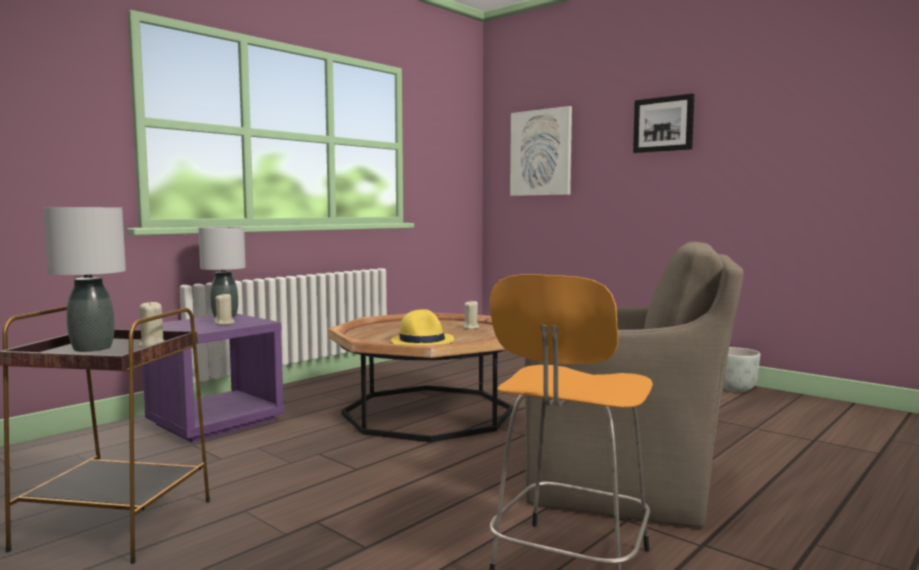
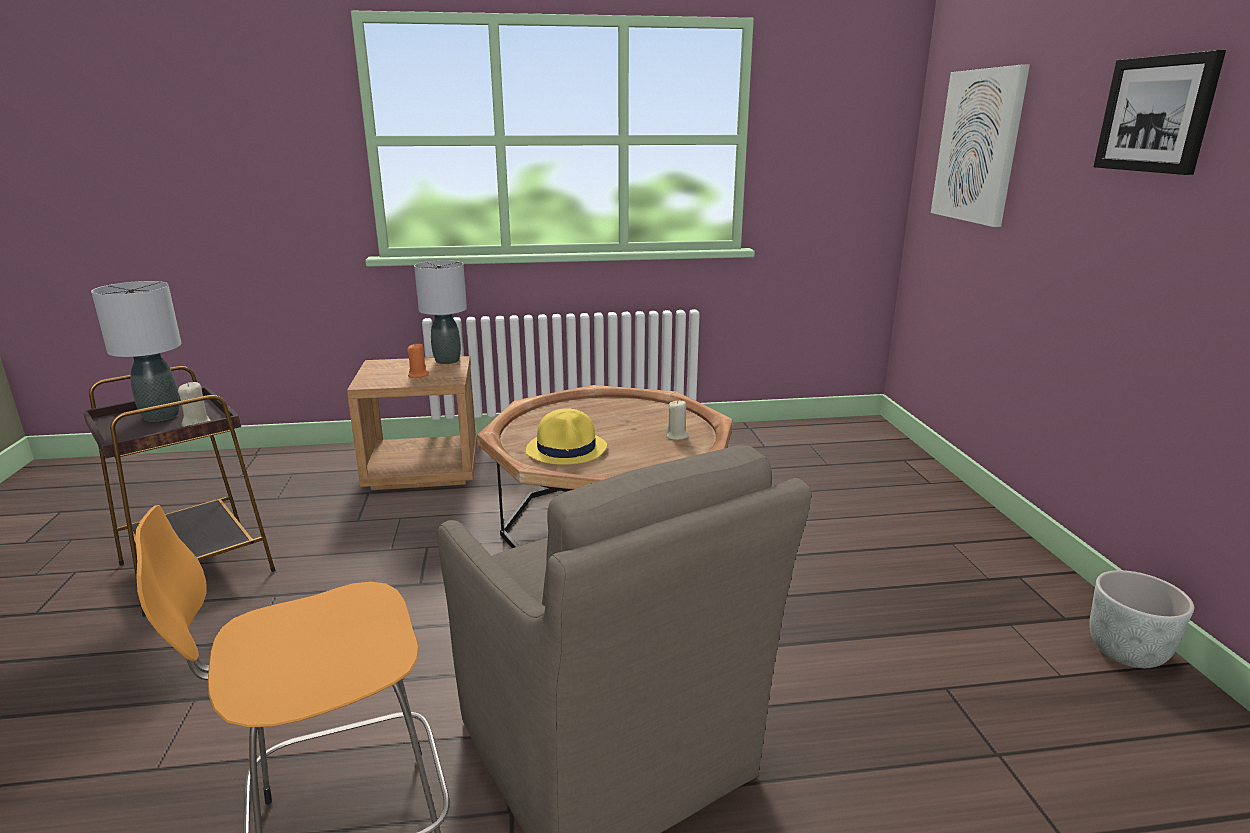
camera: 40 degrees right, 15 degrees up
(216, 422) = (423, 469): purple nightstand -> brown nightstand
(224, 323) = (418, 375): beige candle -> orange candle

